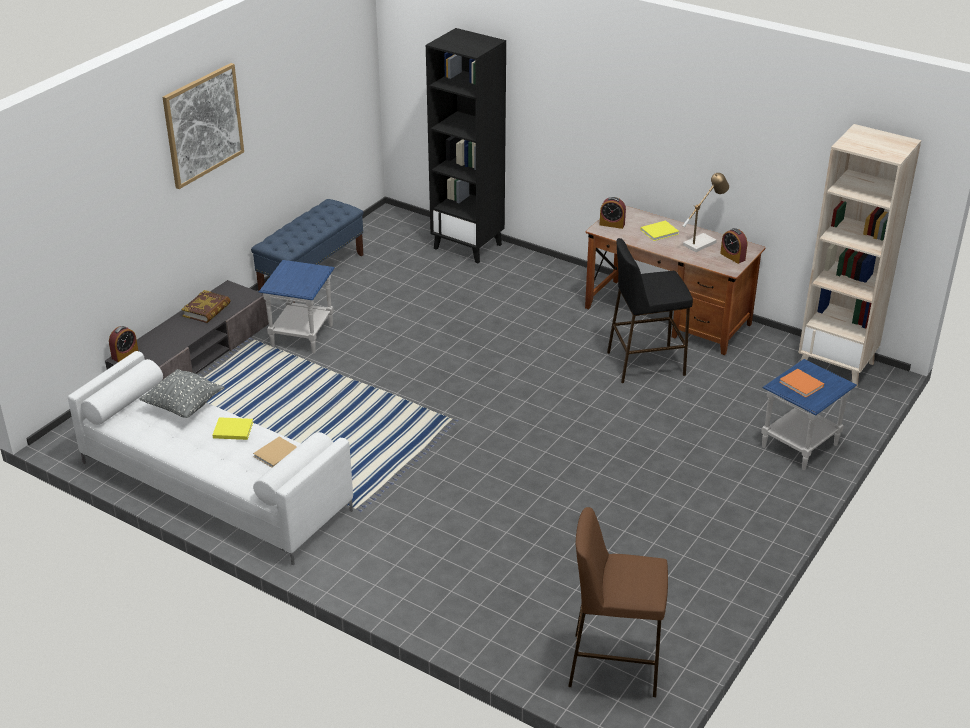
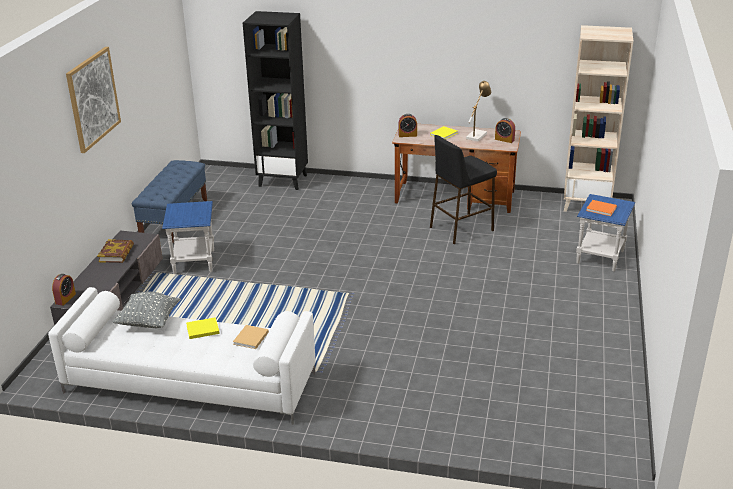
camera: 20 degrees left, 5 degrees down
(613, 664) = (584, 429): brown stool -> none

